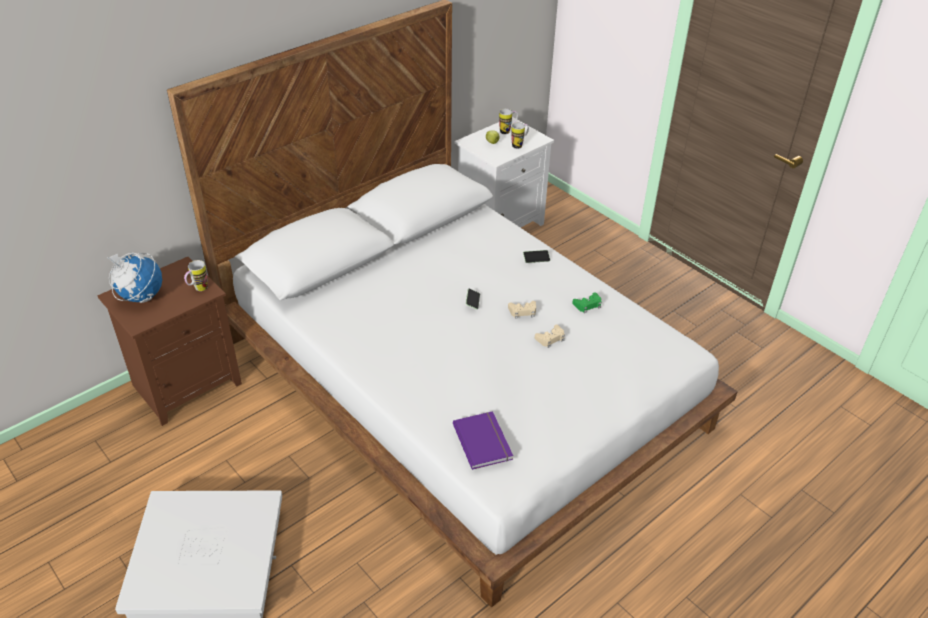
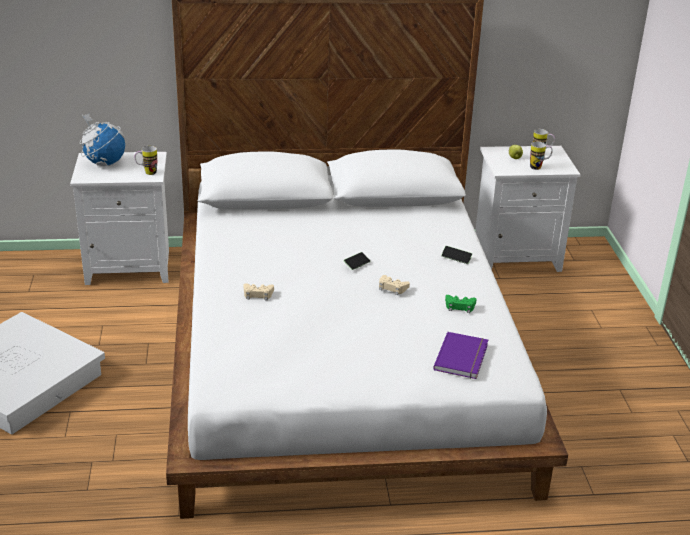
camera: 35 degrees right, 10 degrees down
(187, 384) = (131, 266): brown nightstand -> white nightstand
(484, 441) = (240, 354): purple book -> purple book (463, 357)
(550, 338) = (393, 316): beige game controller -> beige game controller (258, 294)

